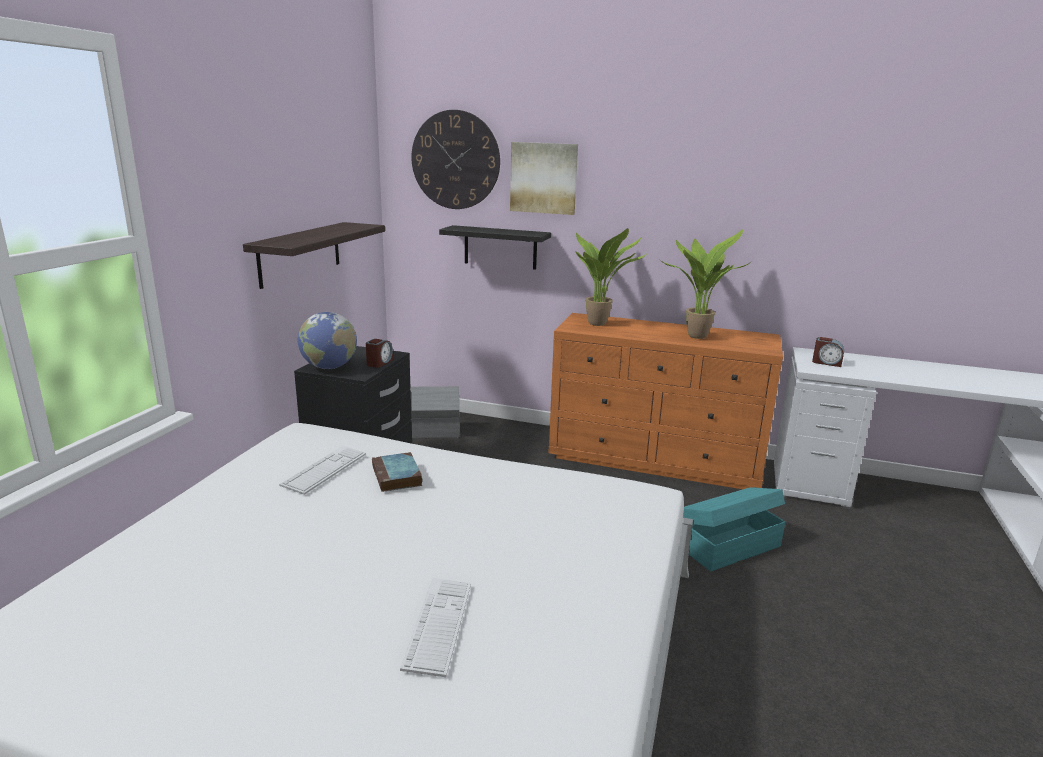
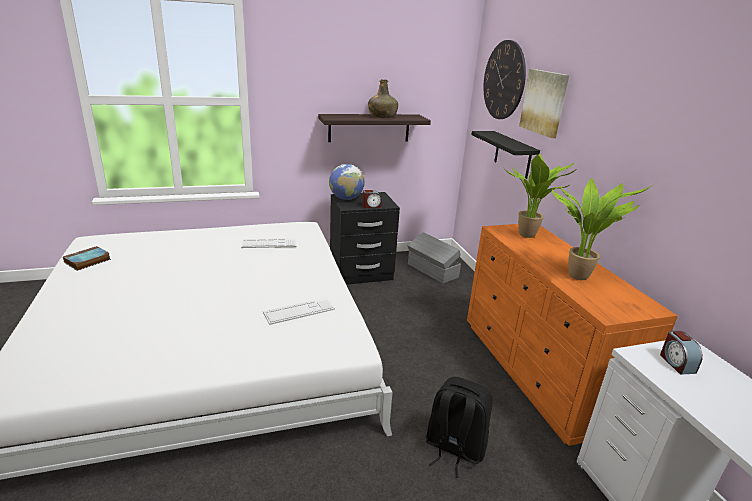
camera: 55 degrees right, 5 degrees up
(326, 231) = (382, 116): none -> green bottle
(397, 476) = (283, 262): book -> book (87, 261)
(438, 625) = (153, 316): keyboard -> keyboard (299, 311)
(728, 546) = (454, 449): turquoise storage box -> black backpack

